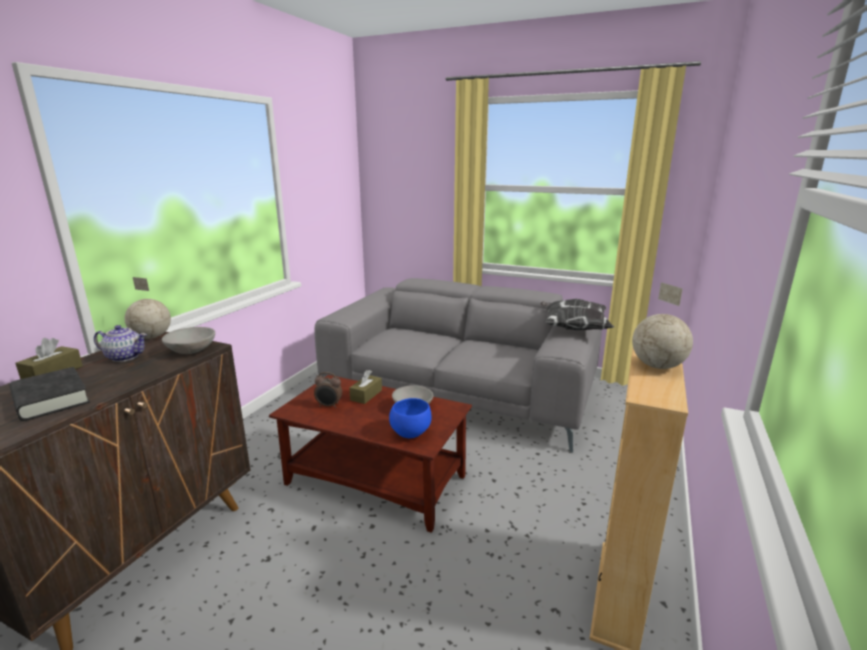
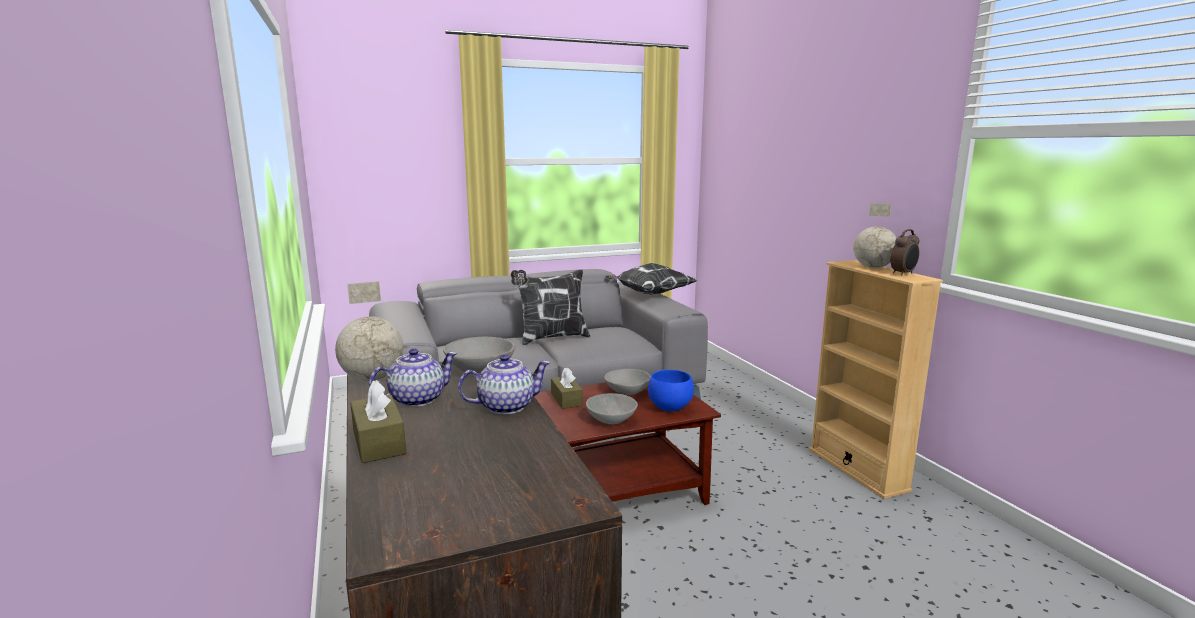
camera: 45 degrees left, 5 degrees down
(51, 399) = (487, 451): black book -> none
(129, 378) = (505, 406): none -> teapot
(329, 406) = (553, 420): alarm clock -> alarm clock (903, 274)
(356, 423) = (611, 420): none -> grey bowl
(461, 344) = (551, 338): none -> pillow

